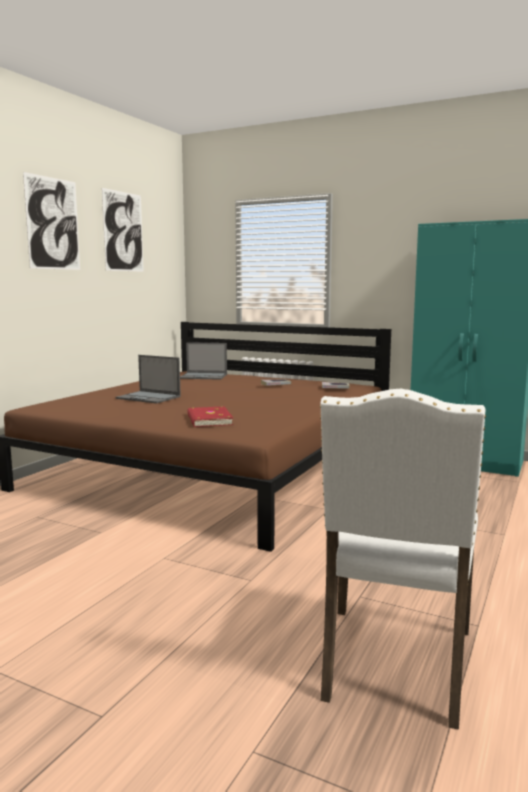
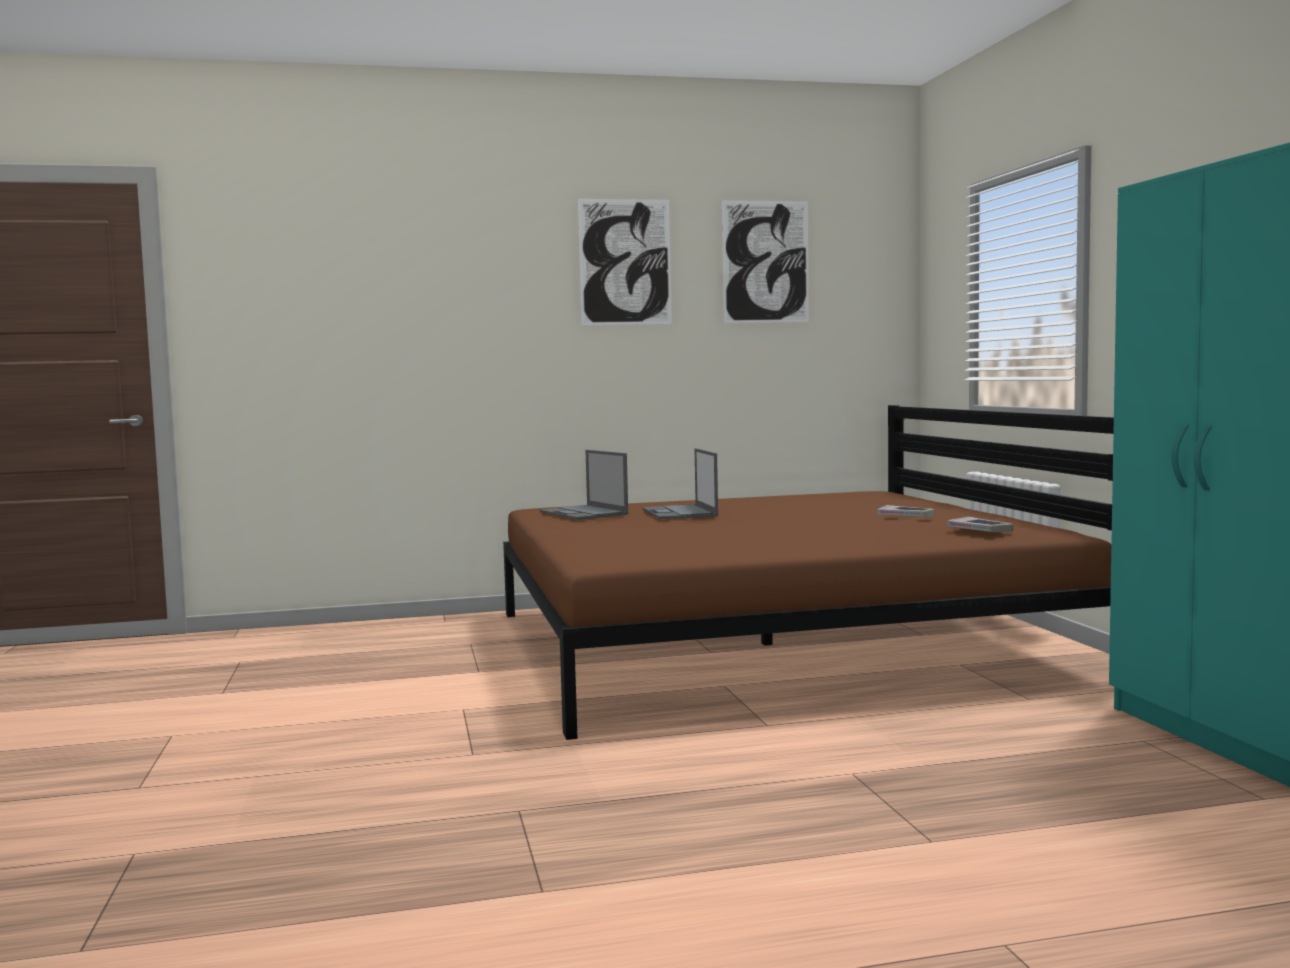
camera: 50 degrees right, 5 degrees down
(204, 376) = (866, 498): laptop -> laptop (584, 513)
(208, 420) = (632, 542): red book -> none
(394, 664) = (367, 869): white chair -> none

